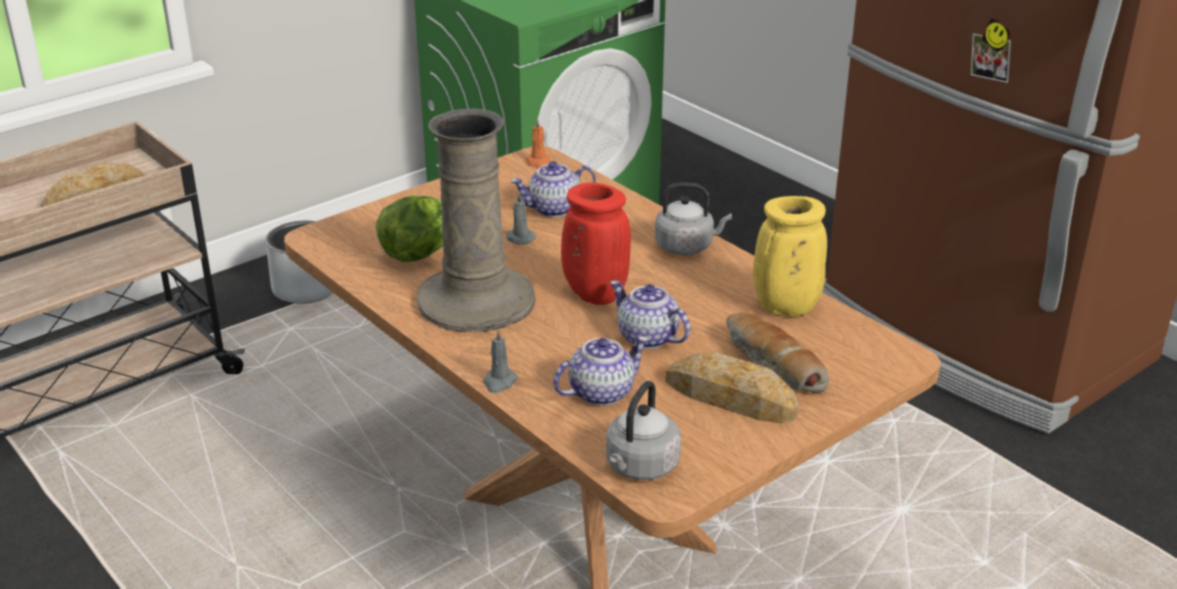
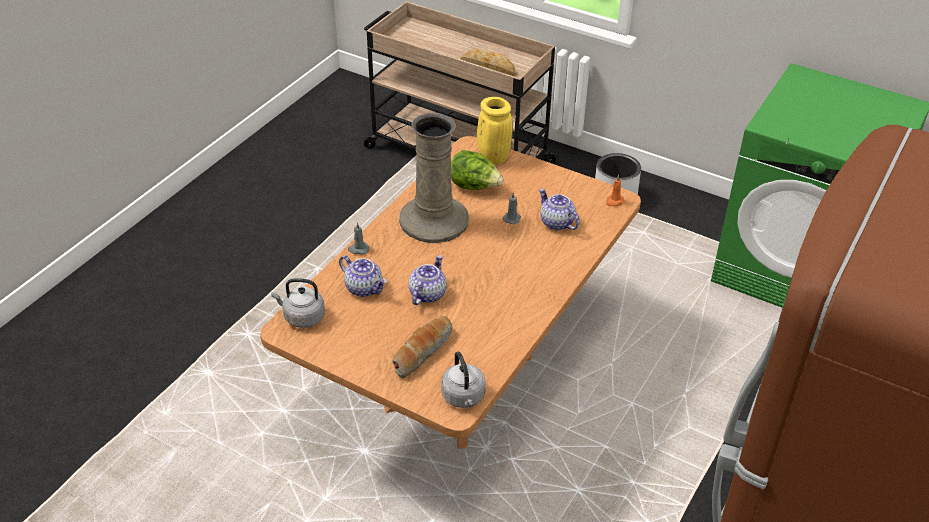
camera: 70 degrees right, 10 degrees up
(593, 294) = (463, 262): red vase -> none
(687, 246) = (543, 289): grey kettle -> grey kettle (464, 397)
(730, 397) = (380, 339): bread -> none
(785, 309) = (489, 347): yellow vase -> yellow vase (492, 157)

